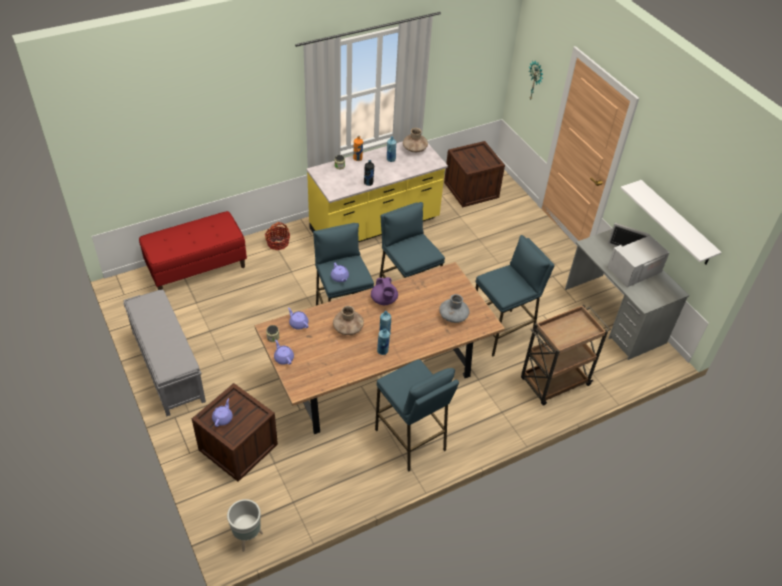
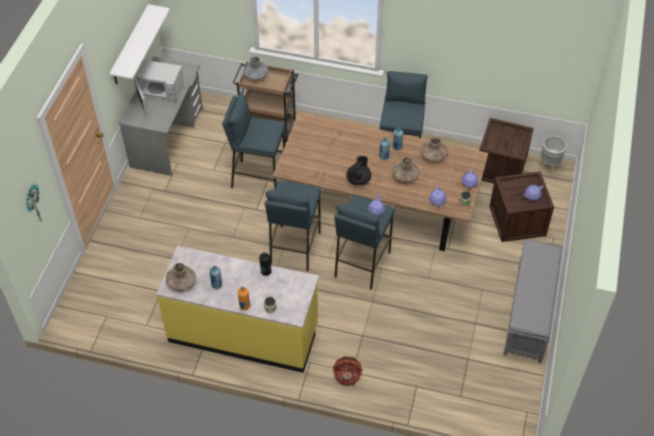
camera: 135 degrees left, 5 degrees up
(197, 268) = (442, 397): red bench -> none
(342, 364) = (433, 155): none -> brown vase
(384, 300) = (358, 179): purple teapot -> black teapot
(453, 316) = (323, 139): grey vase -> grey vase (256, 76)
(471, 190) = (113, 311): crate -> crate (500, 168)

